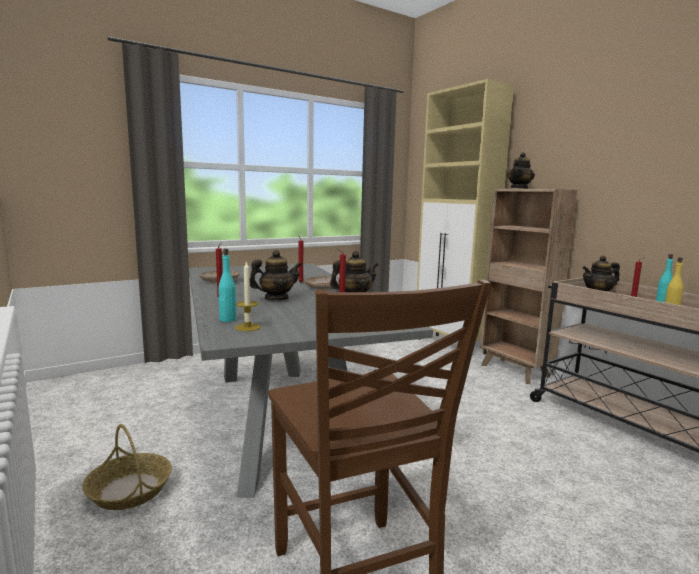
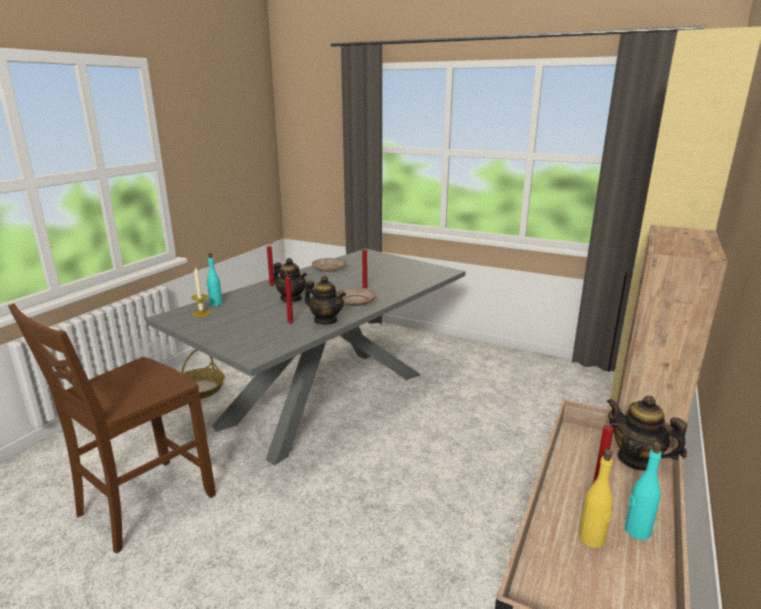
camera: 60 degrees right, 10 degrees up
(519, 188) = (677, 234): teapot -> none

